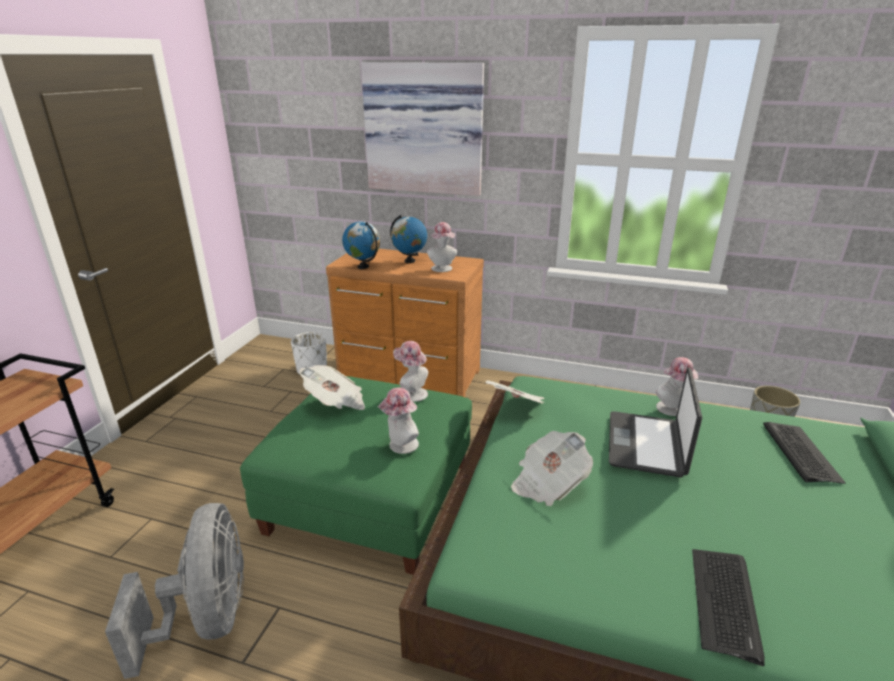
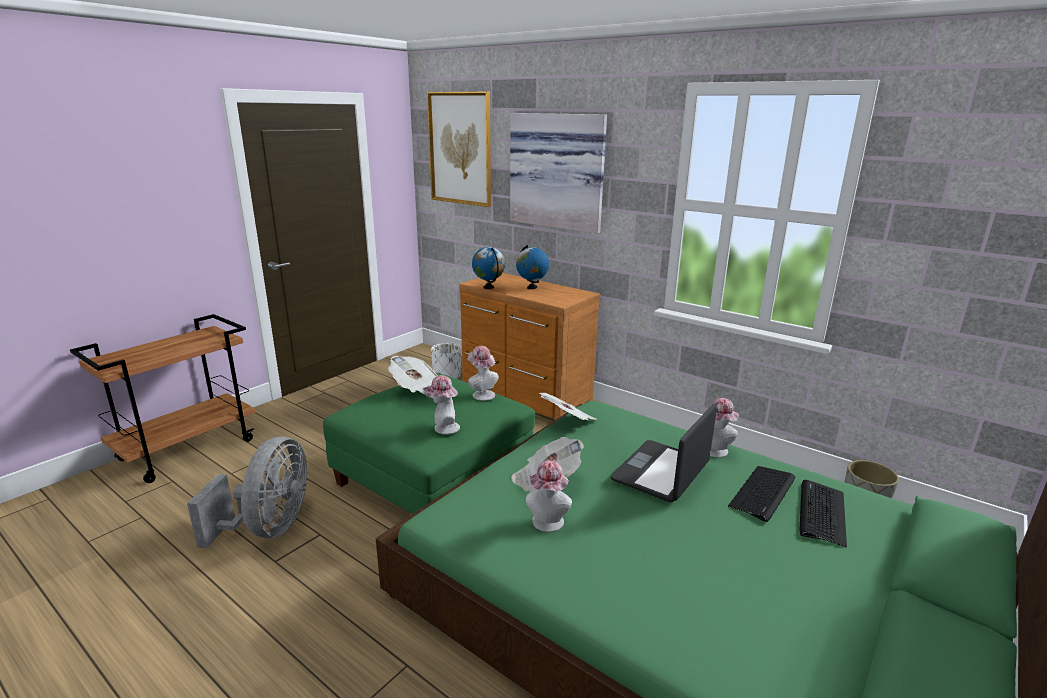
camera: 20 degrees right, 5 degrees down
(292, 107) = (460, 149): none -> picture
(442, 269) = (554, 297): hat -> hat (547, 524)
(725, 602) = (627, 598): keyboard -> keyboard (763, 493)

